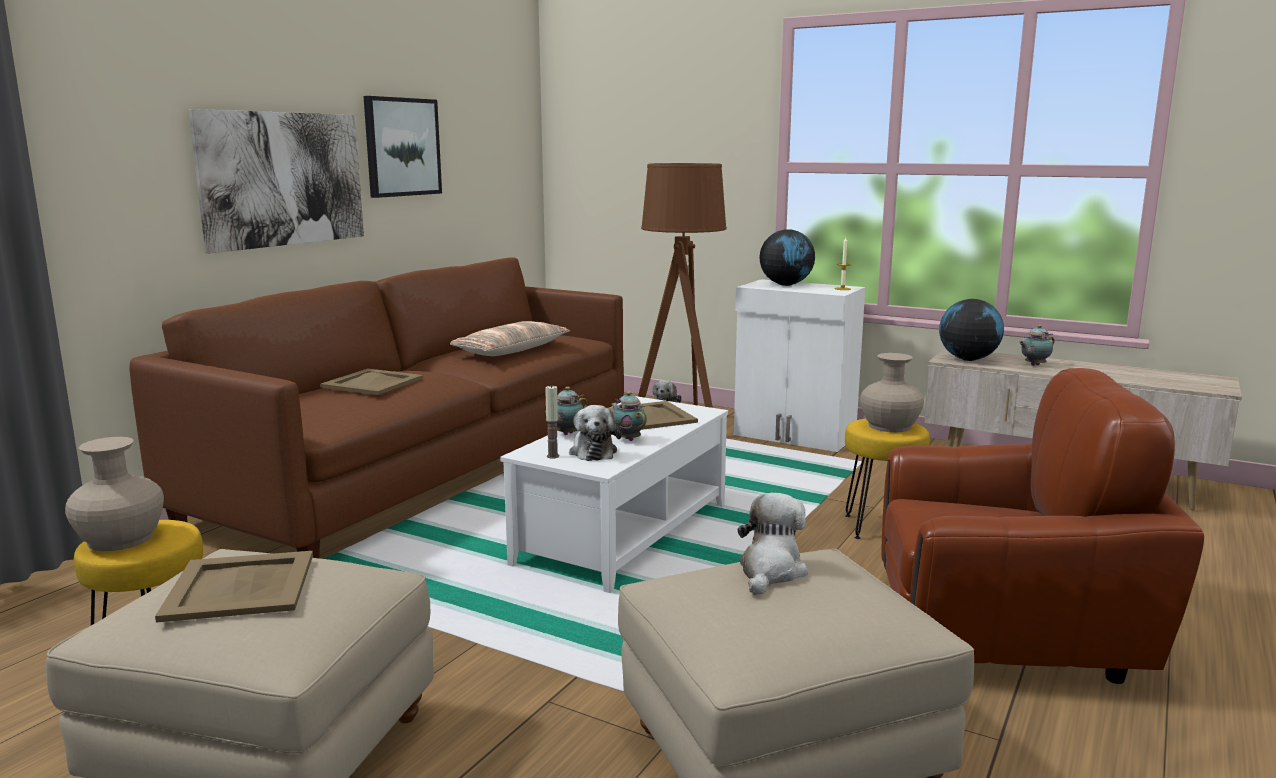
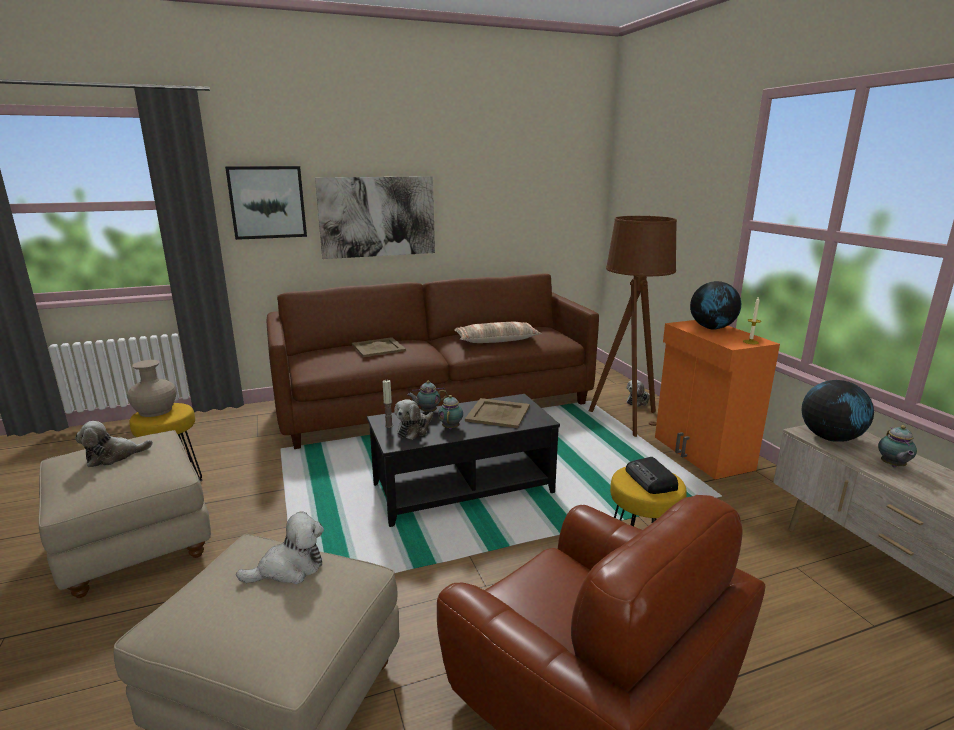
camera: 40 degrees right, 5 degrees up
(241, 586) = (113, 456): beige tray -> plush toy
(402, 147) = (472, 196): picture -> picture (267, 202)
(622, 533) = (462, 488): white coffee table -> black coffee table
(794, 436) = (701, 453): white cabinet -> orange cabinet
(890, 426) = (651, 480): beige vase -> radio
(1033, 365) = (892, 466): teapot -> teapot turned 90 degrees counterclockwise

